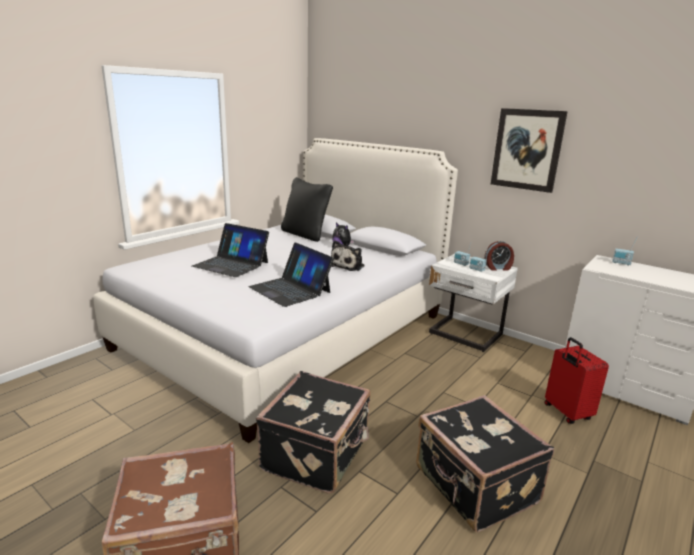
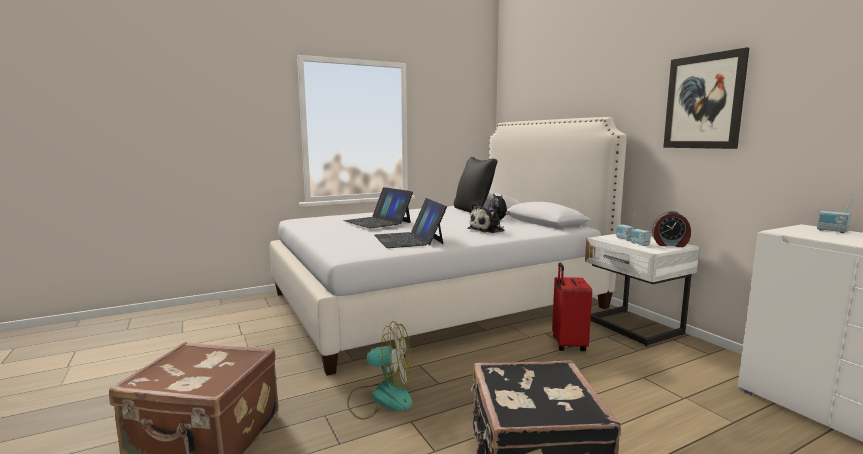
camera: 25 degrees right, 10 degrees down
(317, 454) = (381, 398): black suitcase -> fan
(566, 412) = (726, 425): red suitcase -> red suitcase (567, 344)

